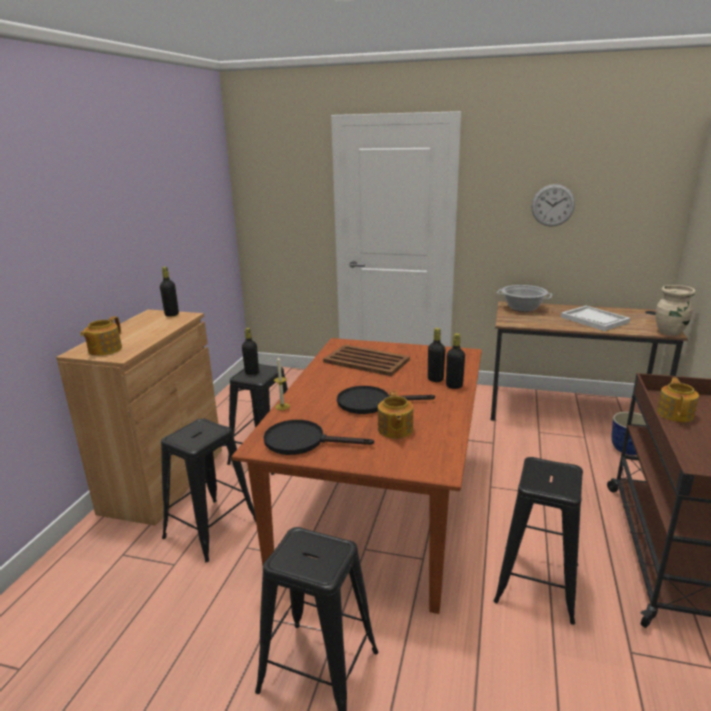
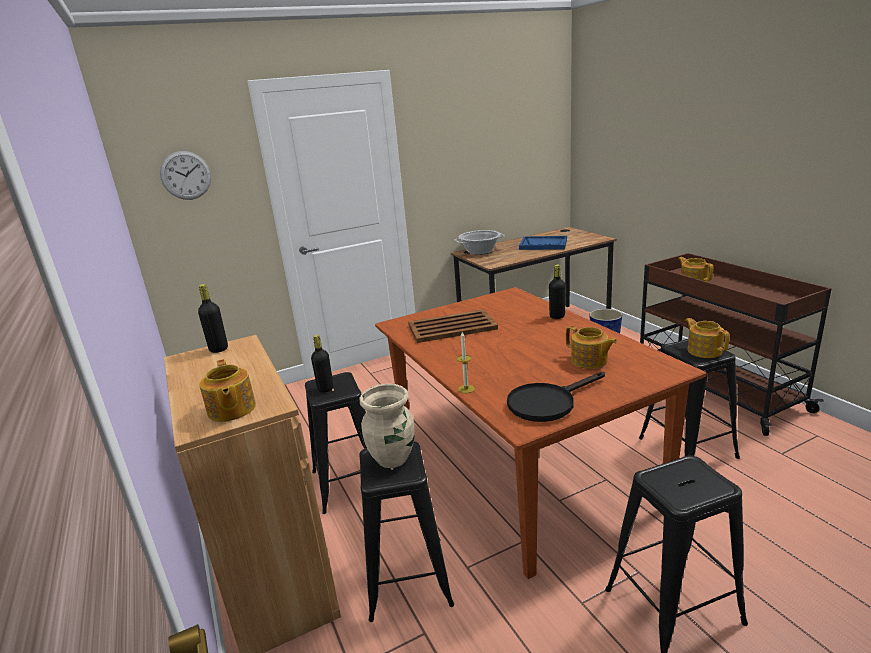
camera: 40 degrees left, 0 degrees up
(371, 403) = (529, 352): black frying pan -> none
(435, 379) = (534, 317): black bottle -> none
(553, 205) = (479, 153): wall clock -> wall clock (186, 175)
(556, 481) = (704, 350): none -> teapot
(594, 320) = (543, 244): white tray -> blue tray
(670, 332) = (601, 238): beige vase -> beige vase (393, 459)

